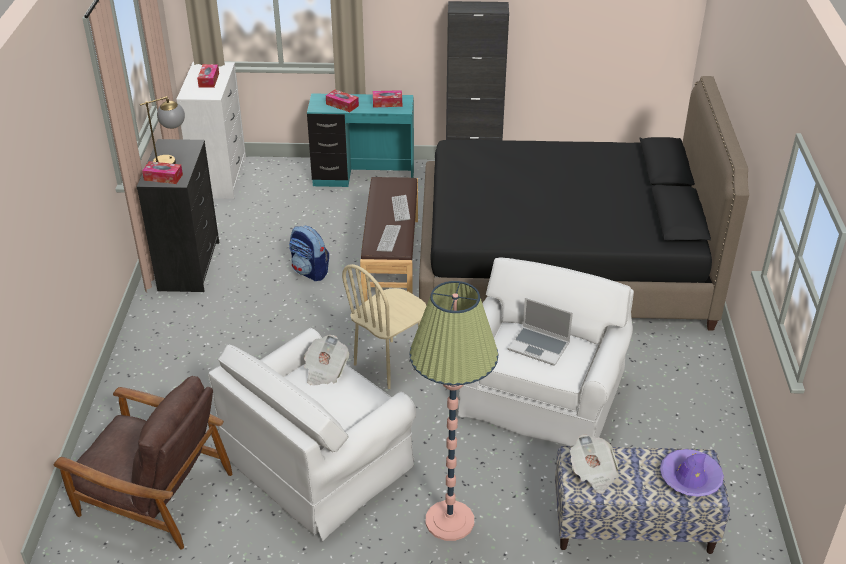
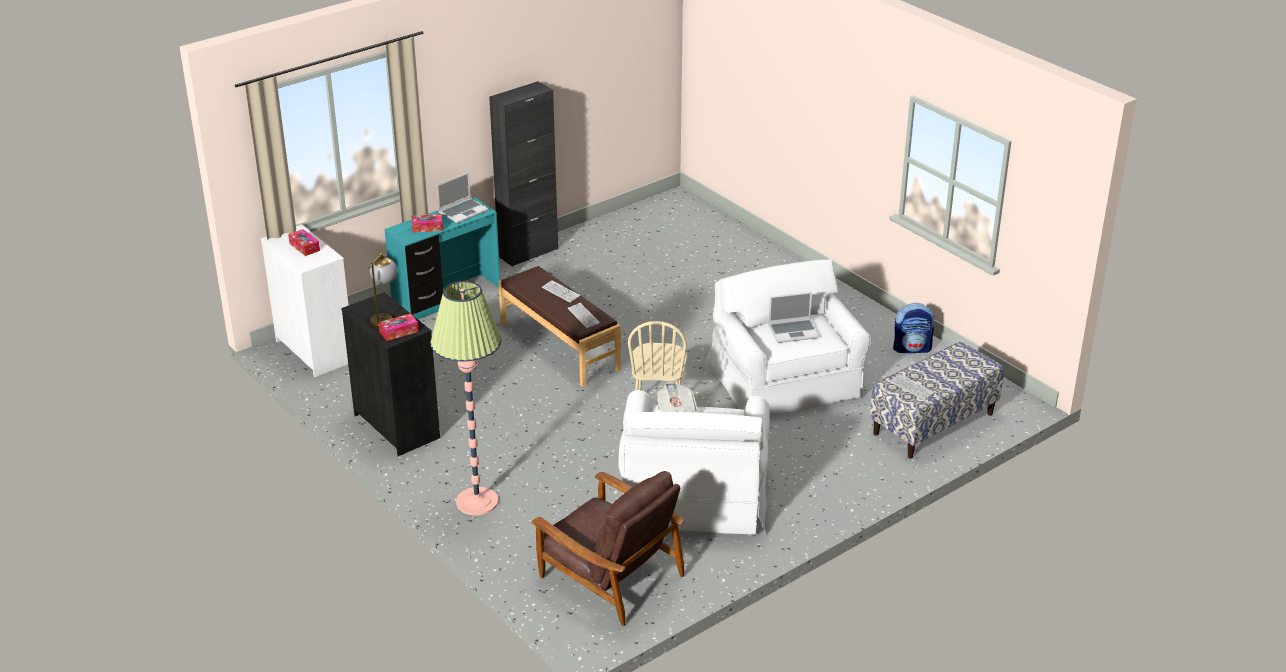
camera: 40 degrees left, 5 degrees down
(153, 494) = (609, 575): brown armchair -> brown armchair turned 60 degrees clockwise
(310, 272) = (506, 383): backpack -> backpack (912, 348)
(387, 103) = (463, 211): tissue box -> laptop
(449, 521) = (826, 480): floor lamp -> floor lamp (477, 502)
(561, 264) = (688, 292): black bed -> none
(593, 473) = (911, 388): newspaper -> keyboard
(690, 478) = (965, 362): purple hat -> none

